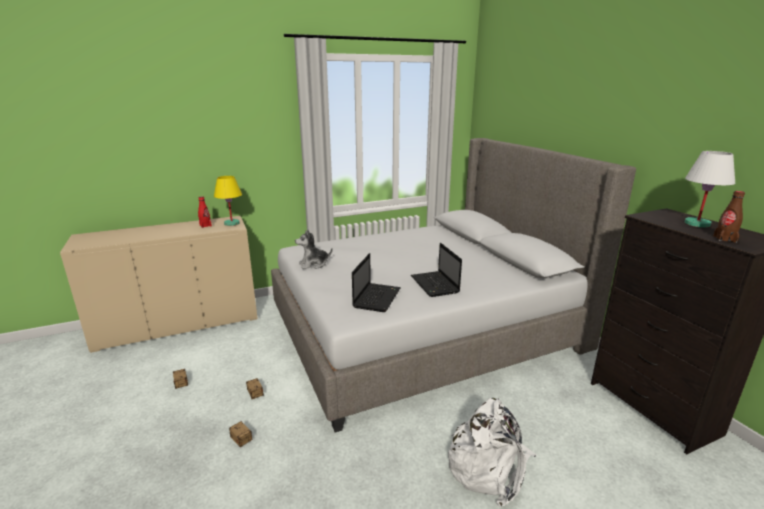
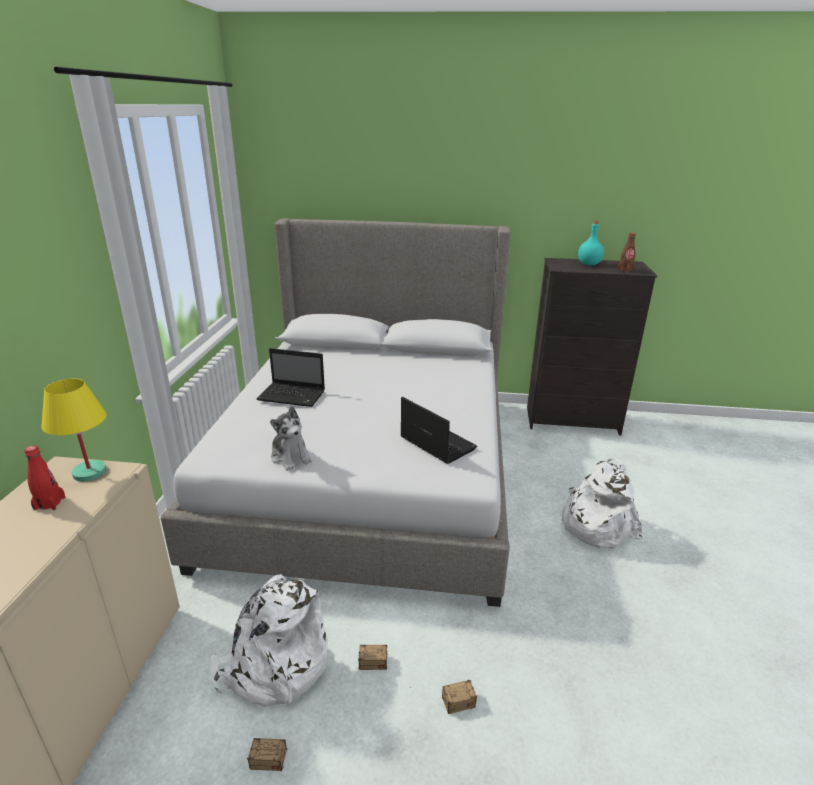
camera: 60 degrees left, 5 degrees up
(236, 361) = (274, 666): none -> white backpack
(313, 264) = (290, 457): plush toy -> plush toy turned 45 degrees counterclockwise
(435, 285) = (440, 403): laptop -> laptop (293, 396)
(696, 224) = (589, 264): white table lamp -> turquoise bottle

